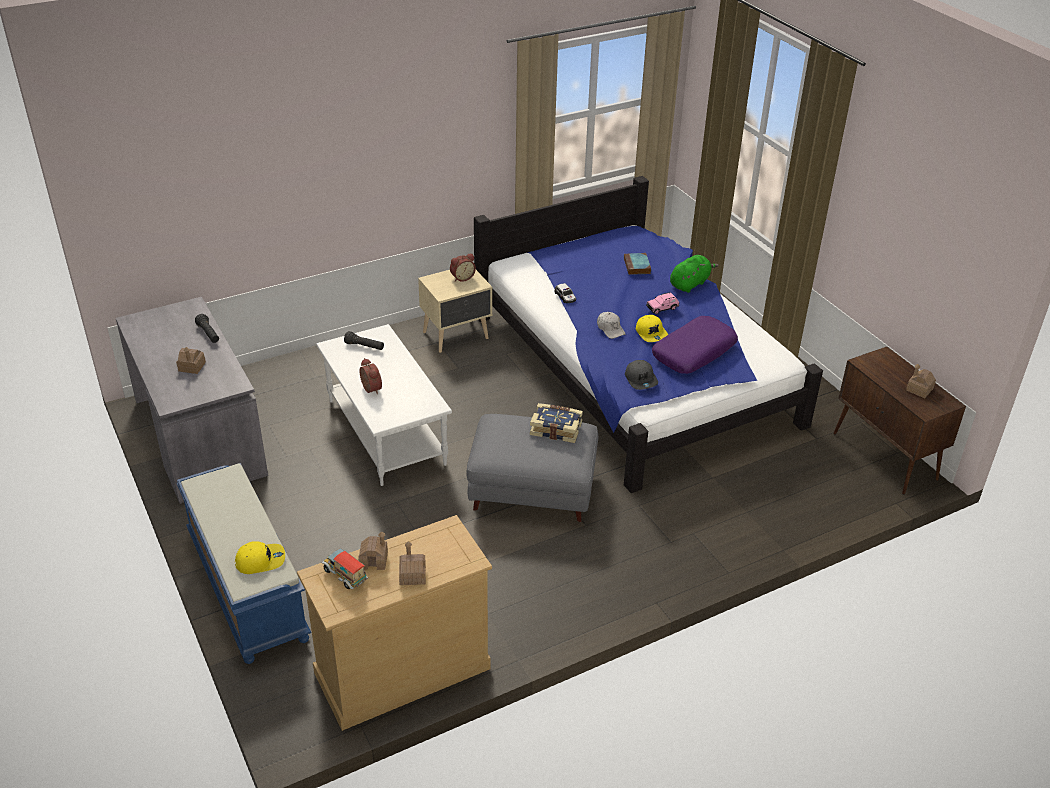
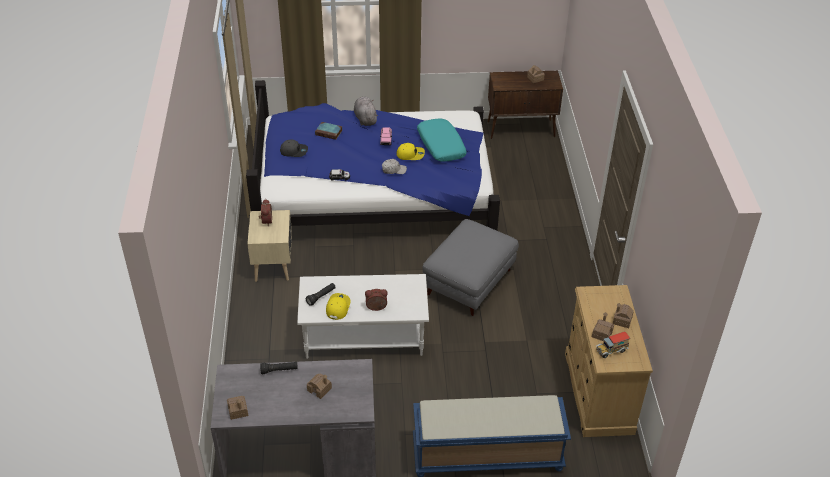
camera: 65 degrees left, 5 degrees up
(142, 326) = (238, 411): none -> toy house
(260, 560) = (532, 410): yellow cap -> yellow cap (337, 307)
(556, 429) = (466, 234): book -> none
(641, 379) = (455, 176): grey cap -> grey cap (294, 151)
(690, 284) = (365, 119): green plush toy -> grey plush toy
(693, 352) = (440, 145): purple pillow -> turquoise pillow

